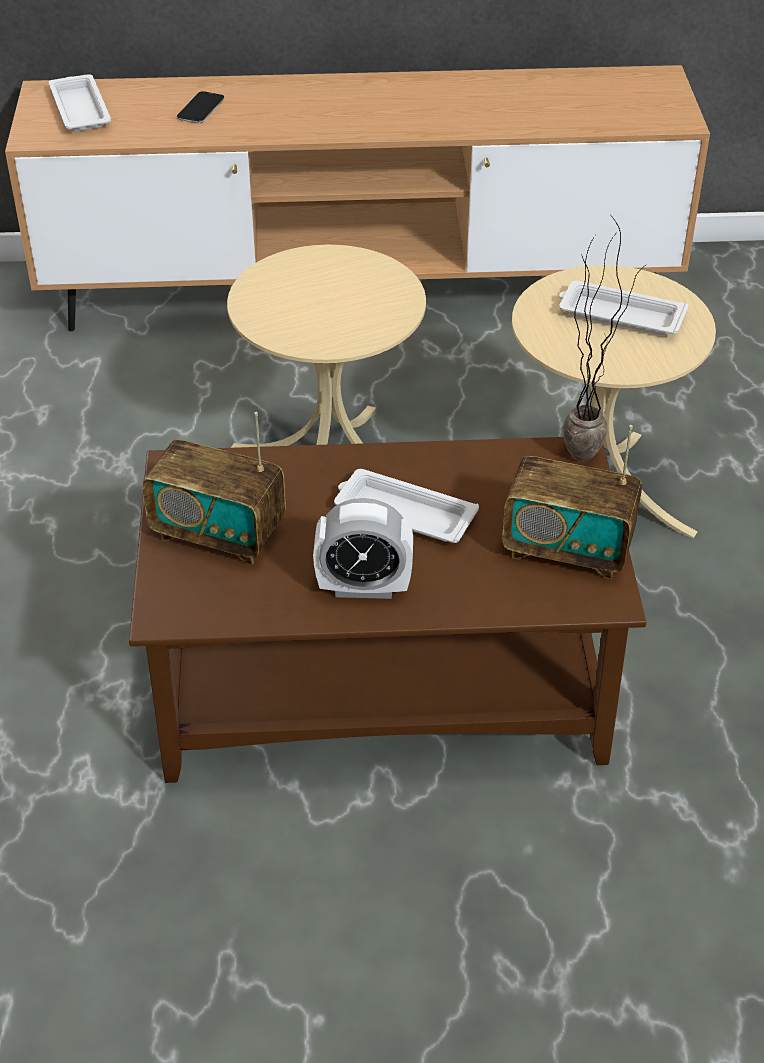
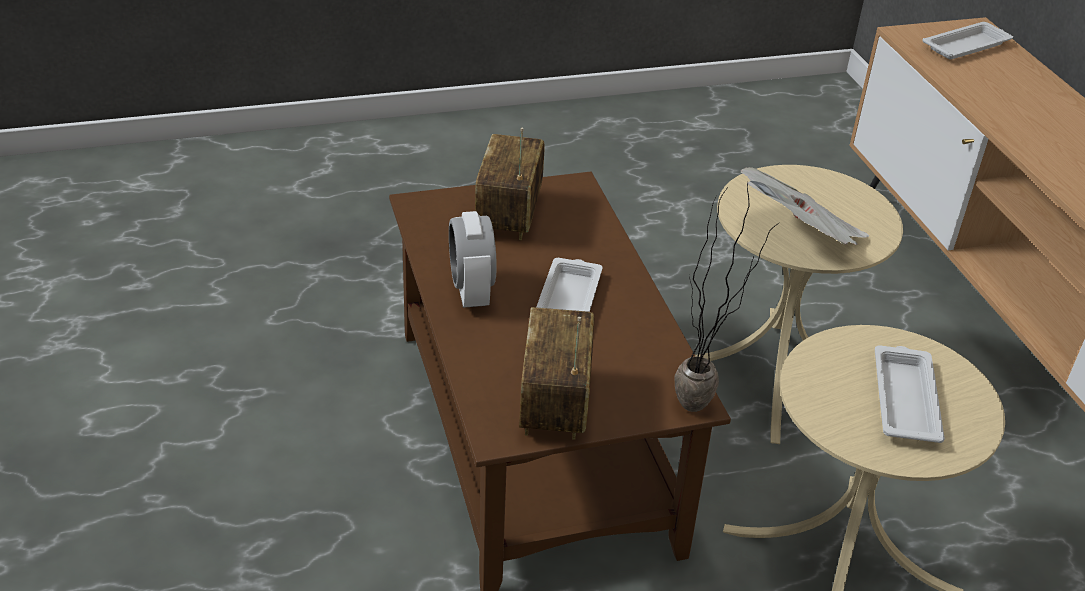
camera: 75 degrees right, 5 degrees down
(201, 109) = (1022, 98): phone -> none
(367, 314) = (800, 238): none -> newspaper

